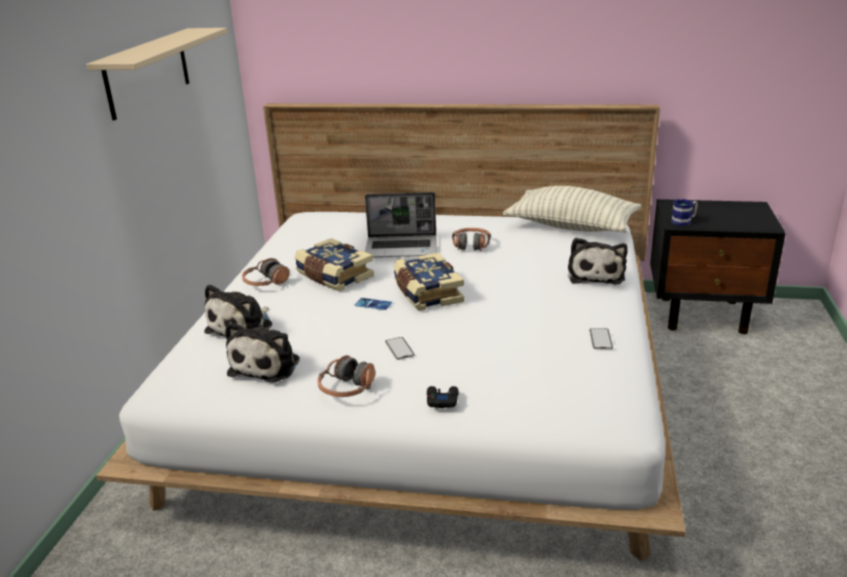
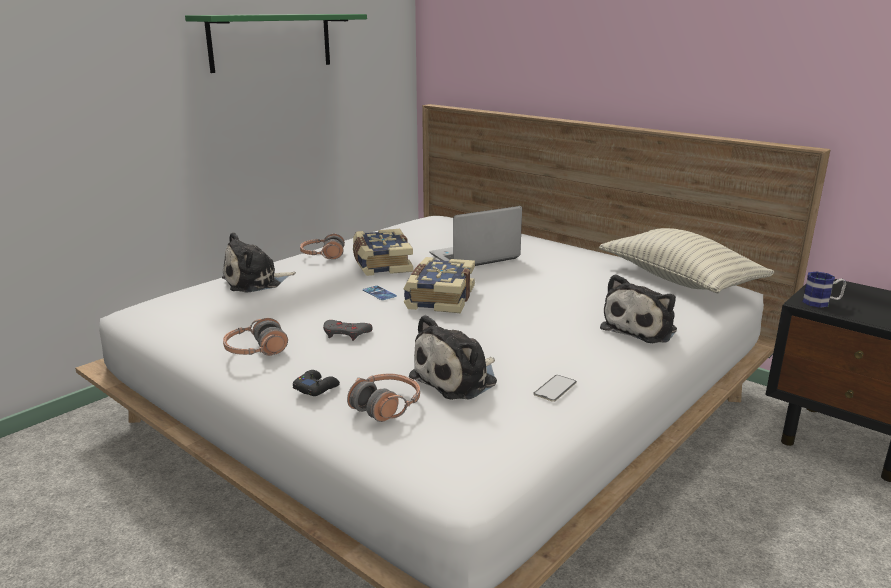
camera: 30 degrees right, 5 degrees down
(148, 72) = (271, 41): beige shelf -> green shelf
(267, 365) = (228, 313): plush toy -> plush toy (458, 379)
(399, 348) = (346, 334): phone -> grey game controller
(402, 248) = (474, 257): laptop -> laptop turned 120 degrees clockwise
(471, 245) = (543, 270): headphones -> headphones (385, 406)

